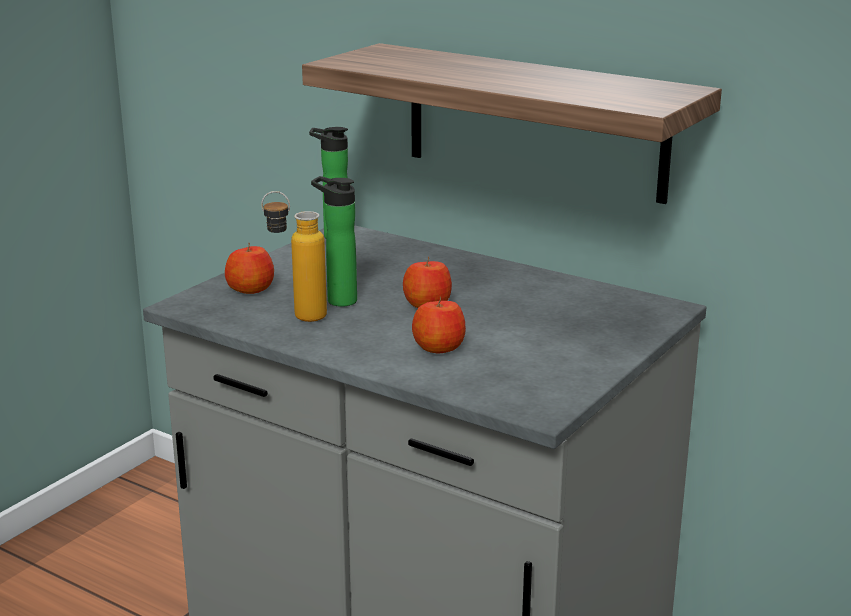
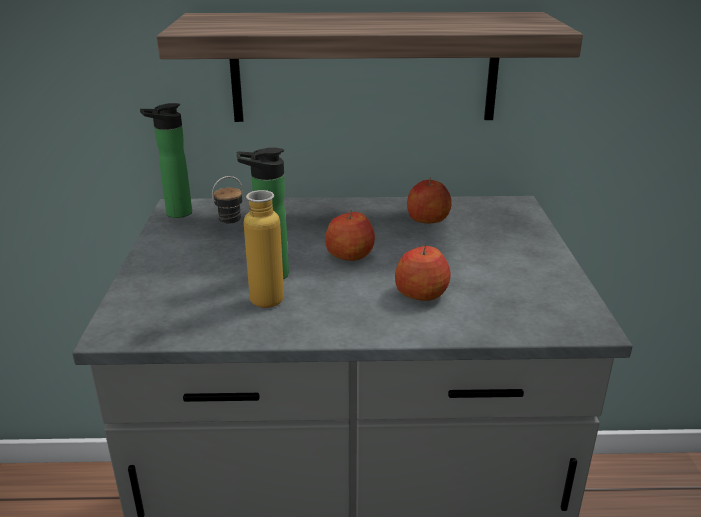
camera: 35 degrees left, 5 degrees up
(250, 289) = (168, 290): apple -> apple (427, 219)

